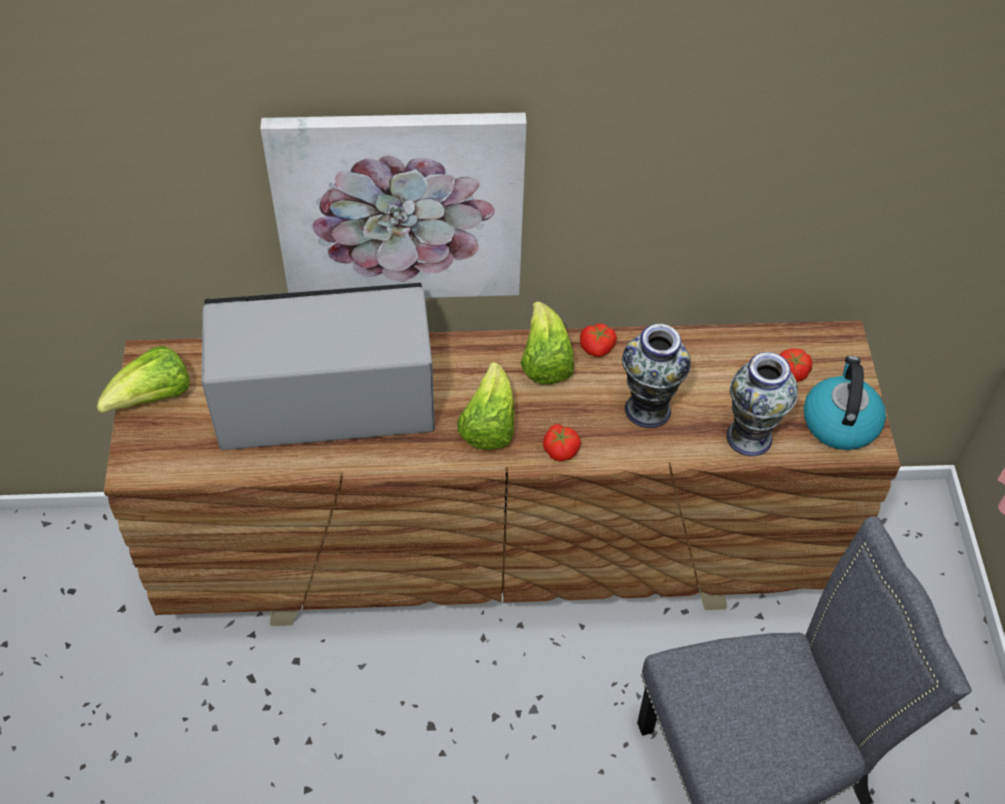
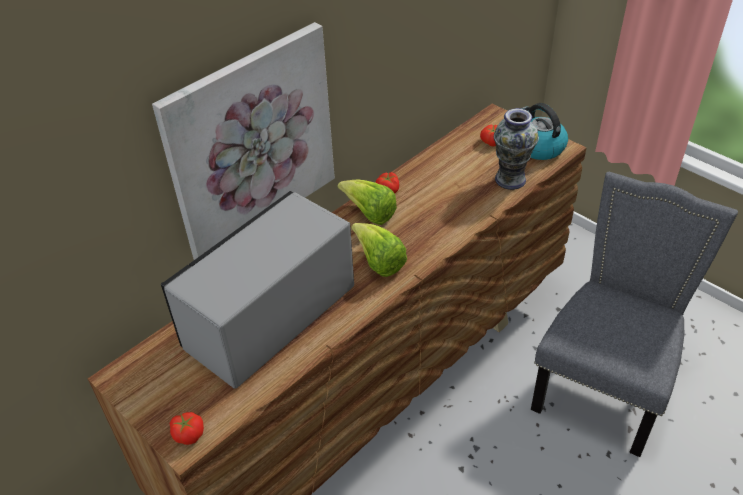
camera: 40 degrees left, 10 degrees down
(153, 398) = (150, 396): lettuce -> none
(561, 449) = (431, 247): tomato -> tomato (188, 434)
(647, 410) = (449, 200): vase -> none

